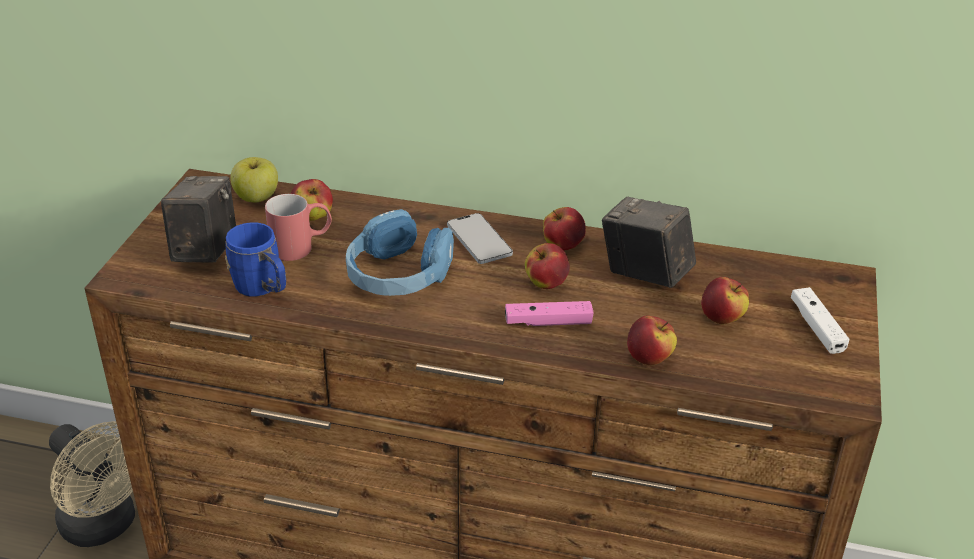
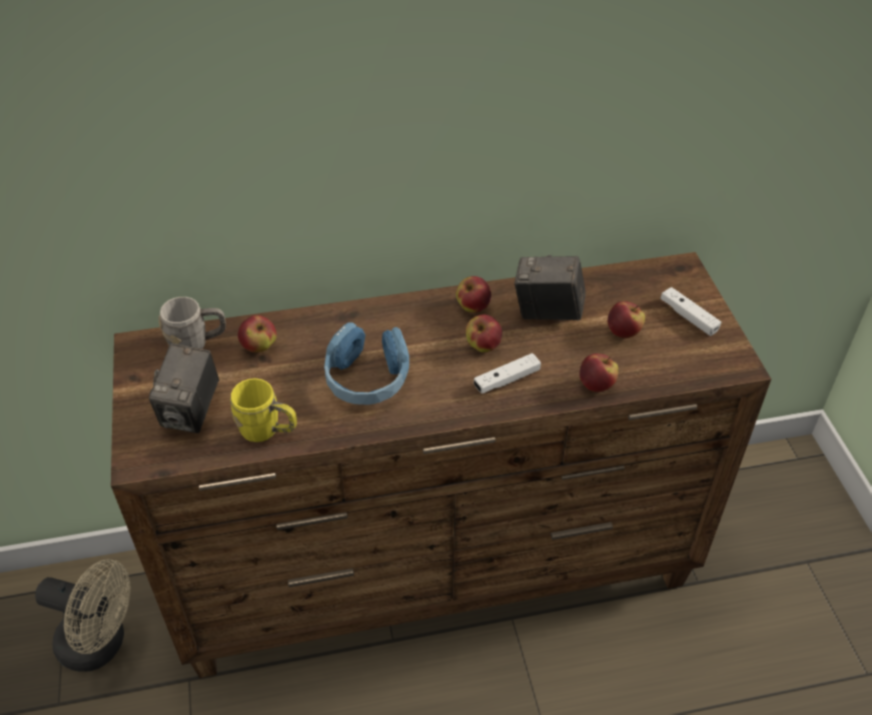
camera: 25 degrees left, 10 degrees up
(205, 251) = (191, 411): camera -> camera turned 150 degrees counterclockwise
(257, 197) = (197, 343): apple -> grey mug
(262, 289) = (267, 431): blue mug -> yellow mug
(302, 247) = (270, 379): red mug -> none
(479, 240) = (407, 323): phone -> none
(548, 322) = (507, 380): pink game controller -> white game controller

